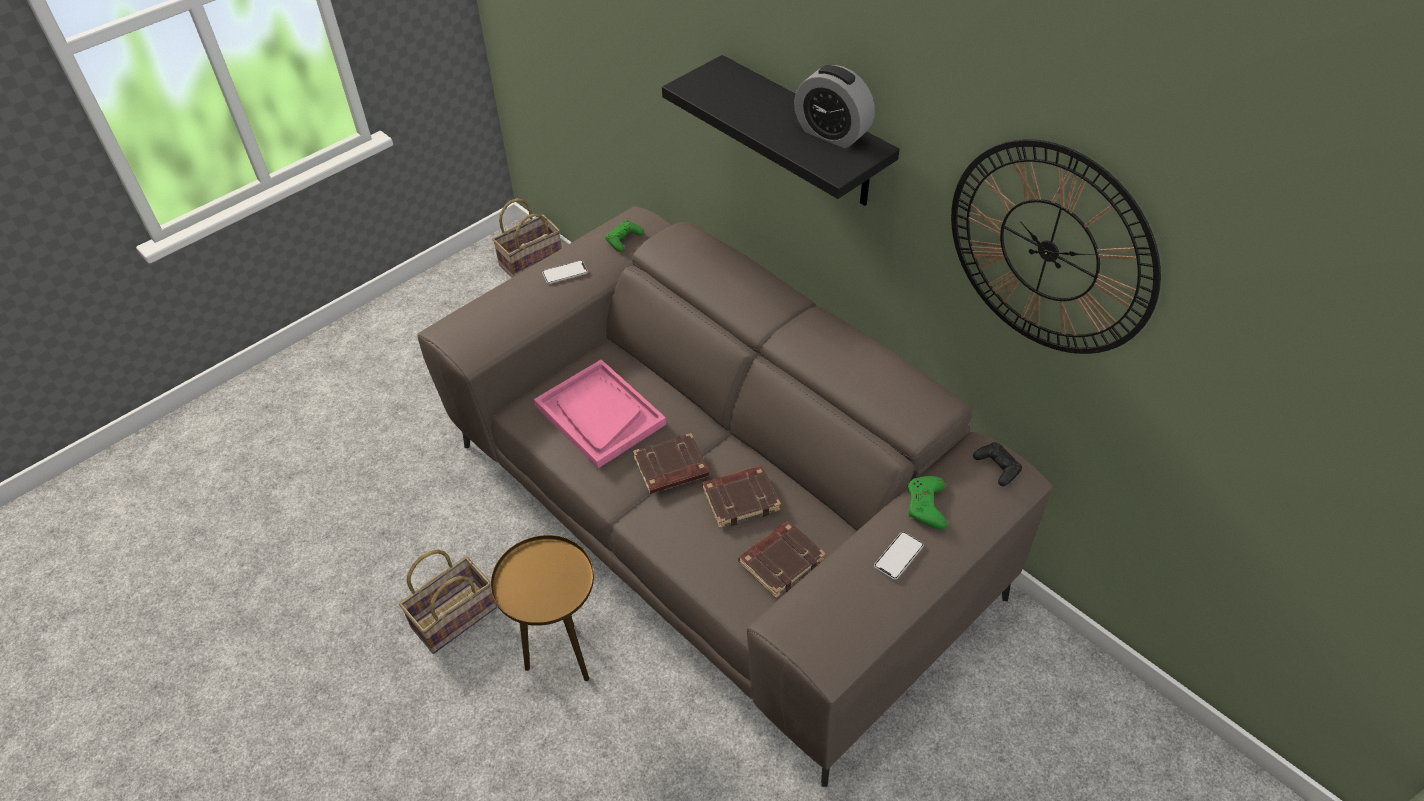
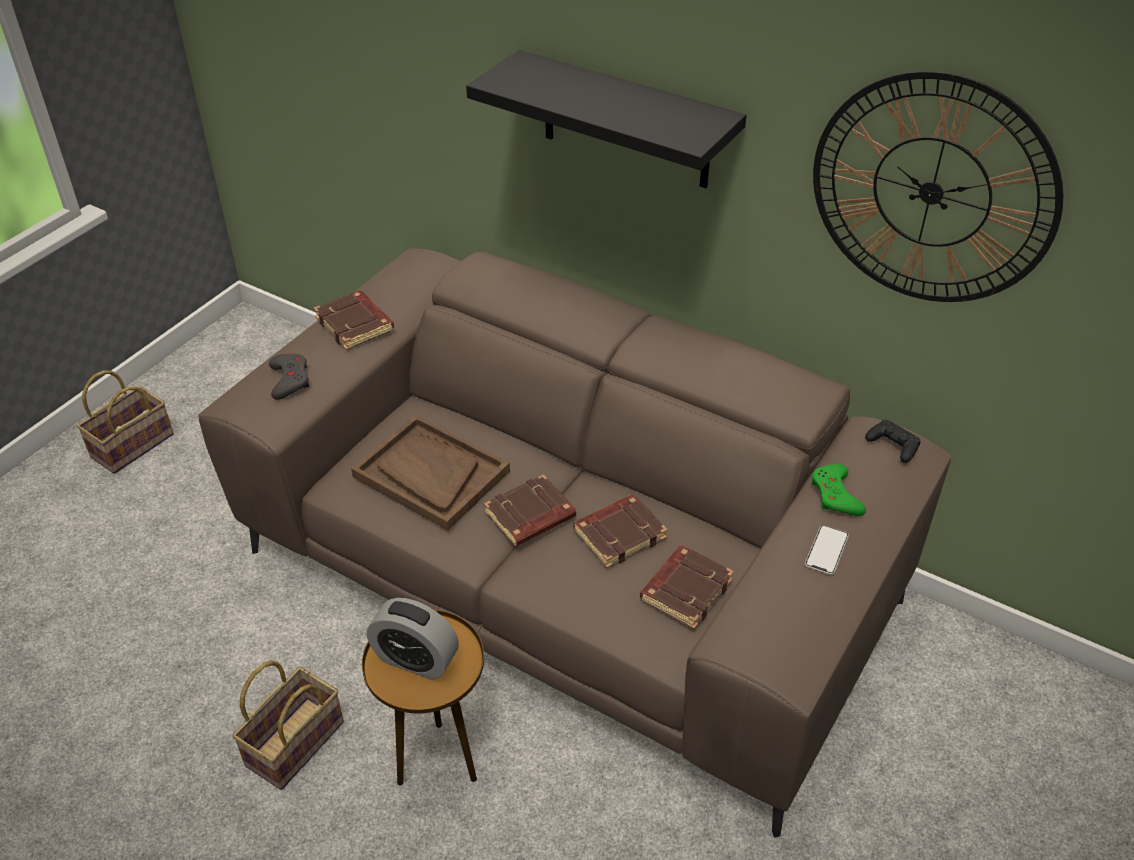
camera: 15 degrees left, 5 degrees down
(495, 315) = (289, 380): none -> grey game controller
(531, 259) = (273, 340): basket -> basket (133, 444)
(565, 273) = (356, 324): phone -> brown book
(599, 415) = (430, 474): pink tray -> brown tray
(623, 239) = (411, 282): green game controller -> none
(832, 133) = (670, 108): alarm clock -> alarm clock (415, 659)

